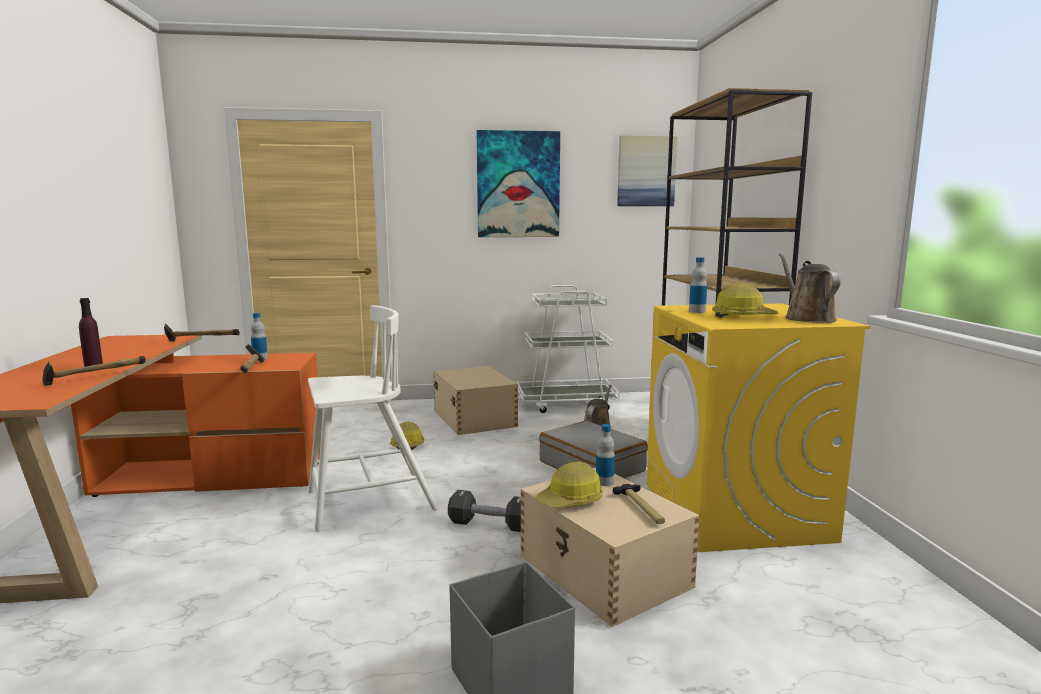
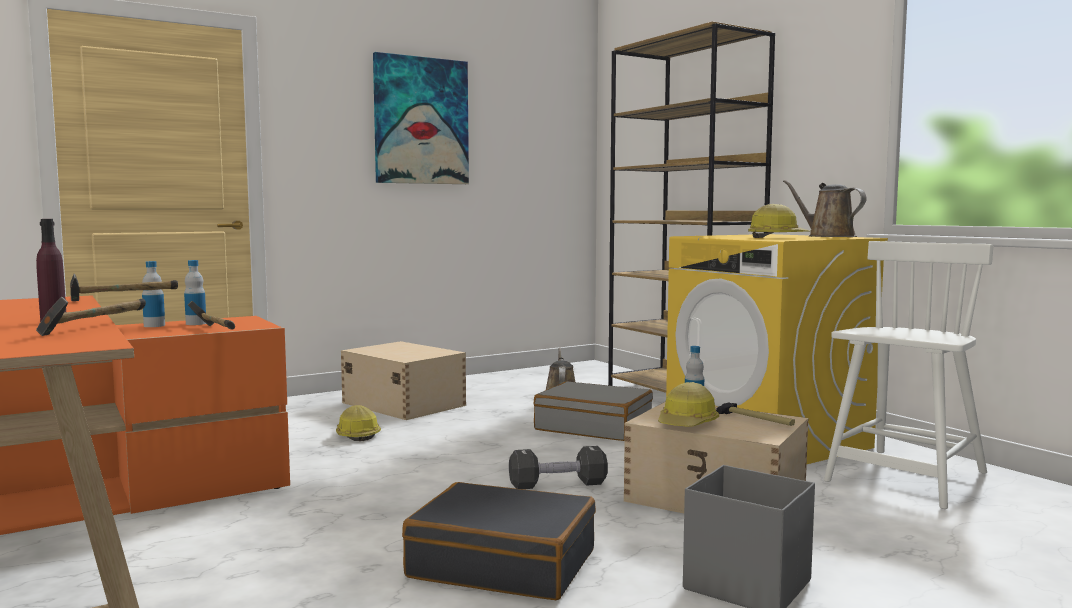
camera: 25 degrees left, 5 degrees down
(354, 599) = (503, 563): none -> black suitcase
(368, 501) = (388, 488): white chair -> white chair (906, 478)
(567, 403) = (492, 381): white cart -> none
(646, 171) = (554, 113): picture -> none
(697, 311) = (725, 236): bottle -> bottle (154, 325)

